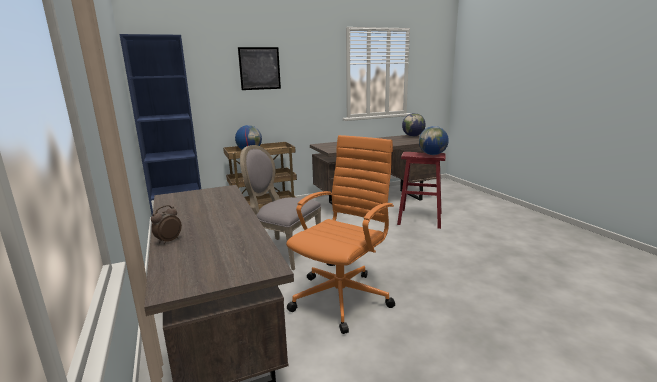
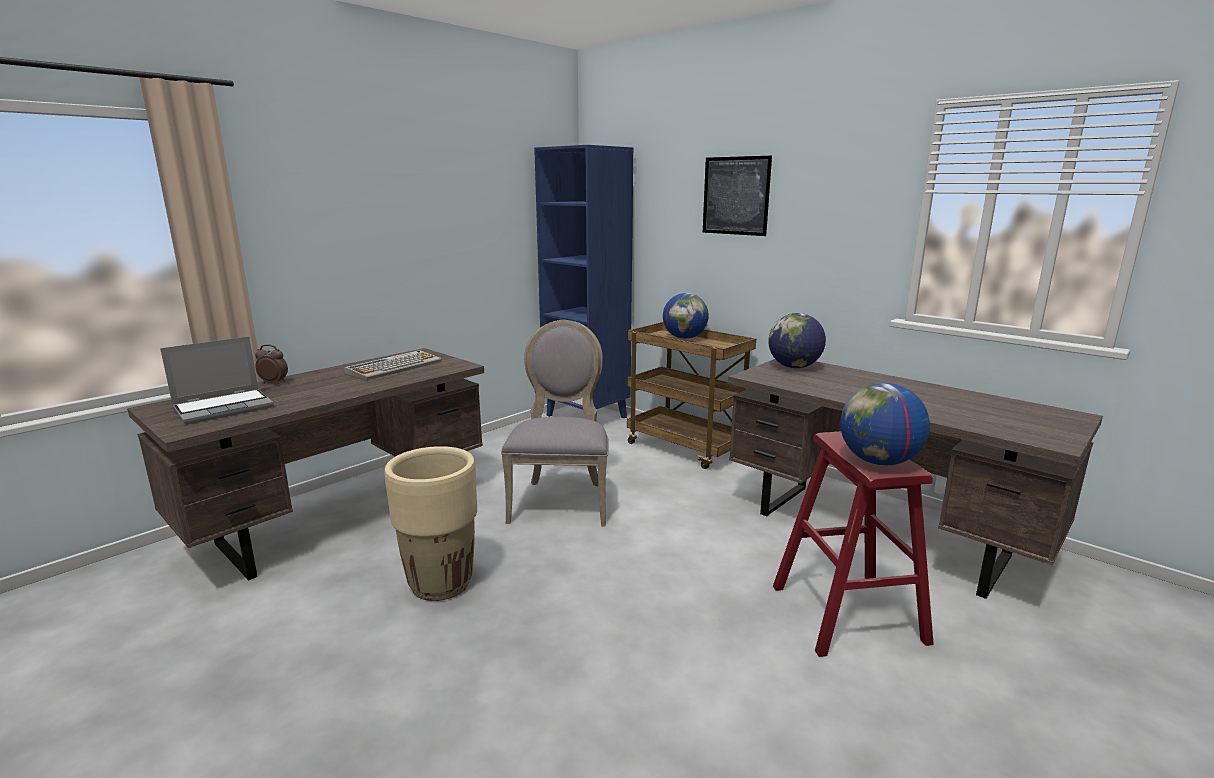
camera: 65 degrees right, 0 degrees up
(195, 204) = (394, 367): none -> keyboard
(220, 256) = (225, 407): none -> laptop
(343, 297) = (441, 584): orange office chair -> beige planter
(413, 136) = (1060, 417): globe -> globe (794, 367)

